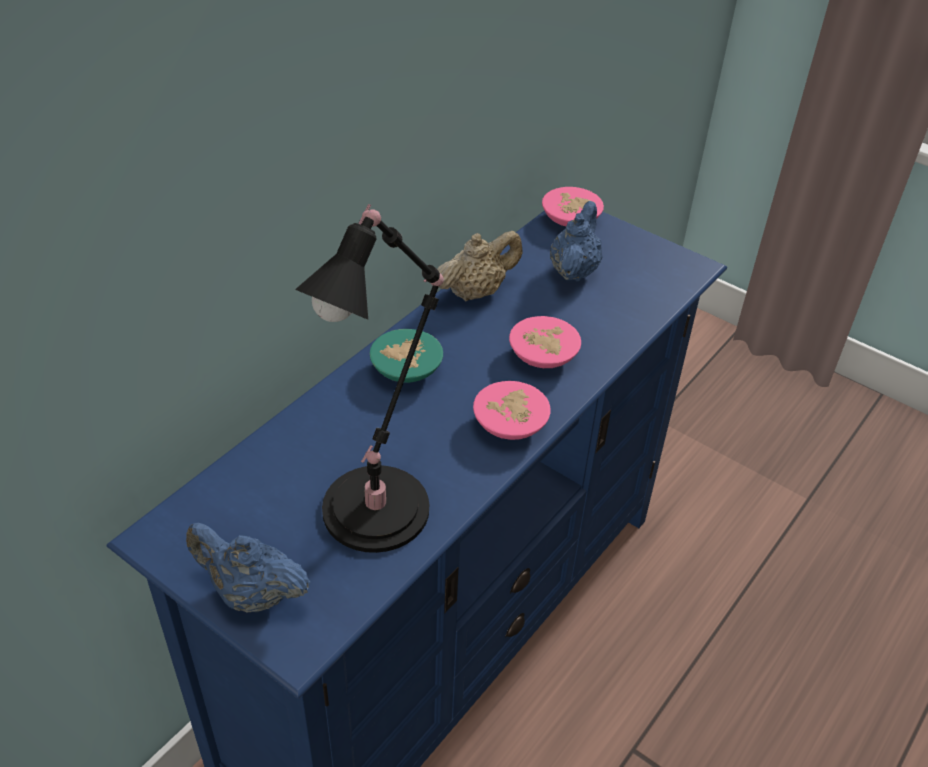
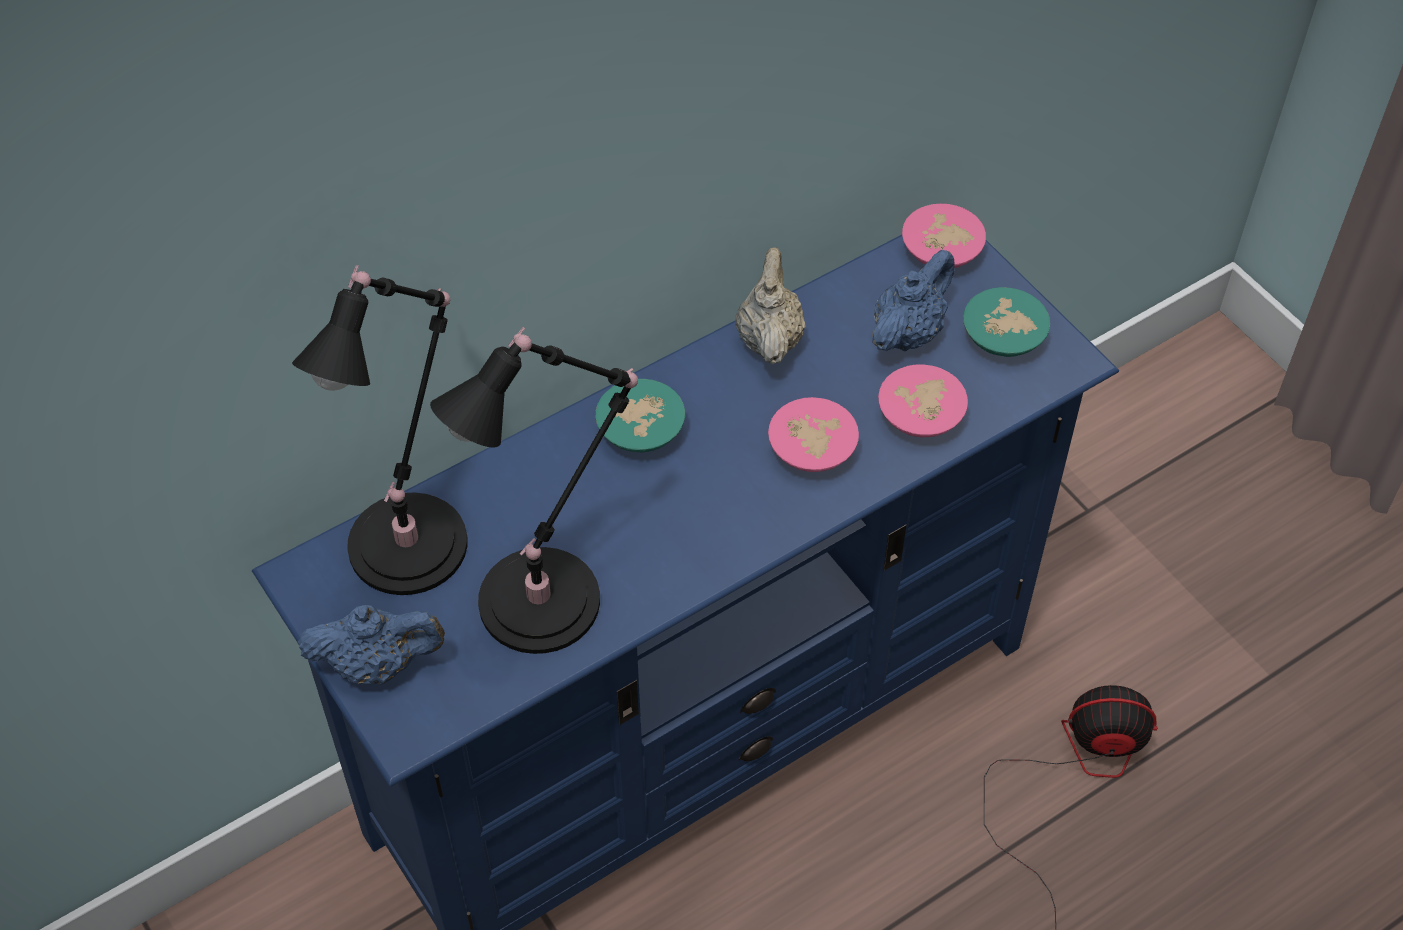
camera: 20 degrees right, 10 degrees up
(248, 484) = (414, 537): none -> black table lamp
(251, 593) = (378, 664): blue teapot -> blue teapot turned 135 degrees clockwise
(476, 292) = (769, 338): beige teapot -> beige teapot turned 75 degrees counterclockwise
(511, 422) = (734, 530): pink bowl -> pink bowl (922, 414)
(643, 261) = (1006, 338): none -> turquoise bowl
(717, 596) = (1072, 777): none -> fan

